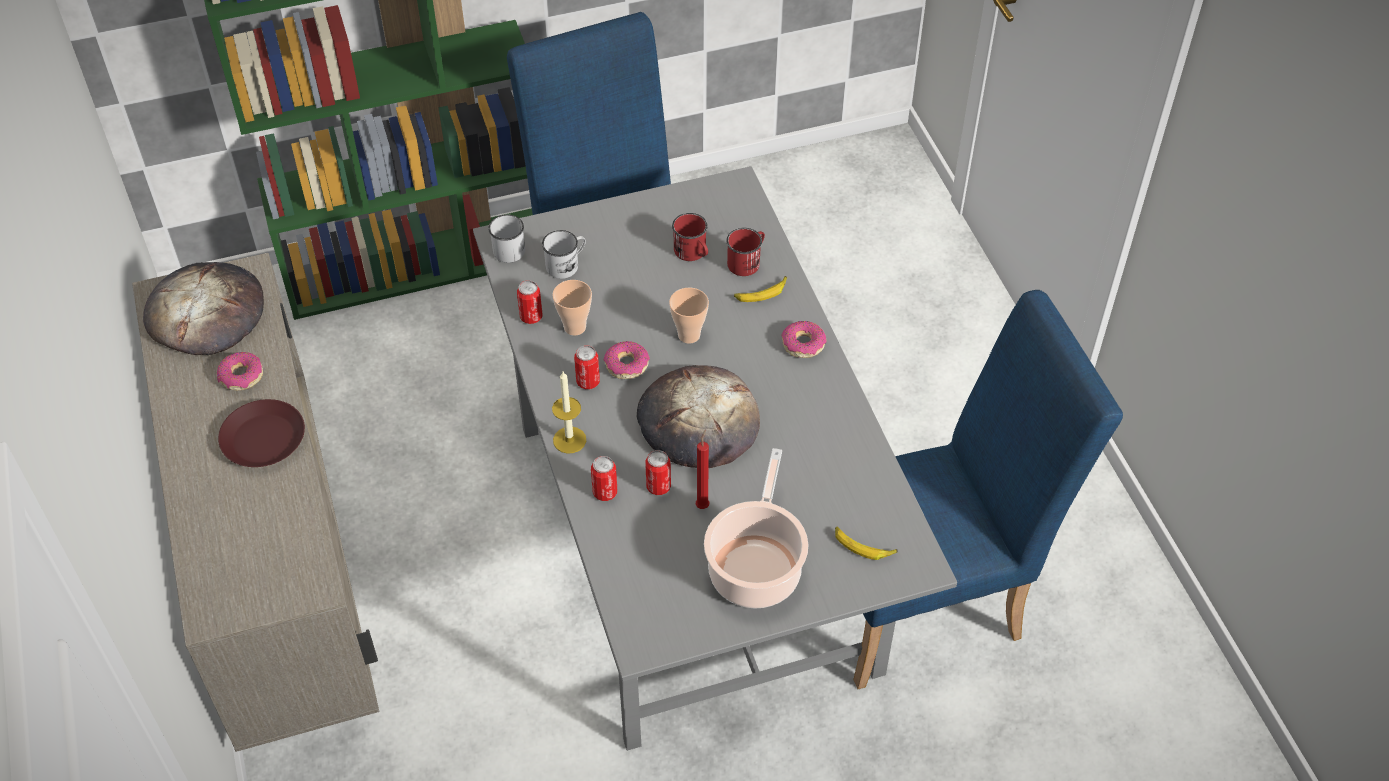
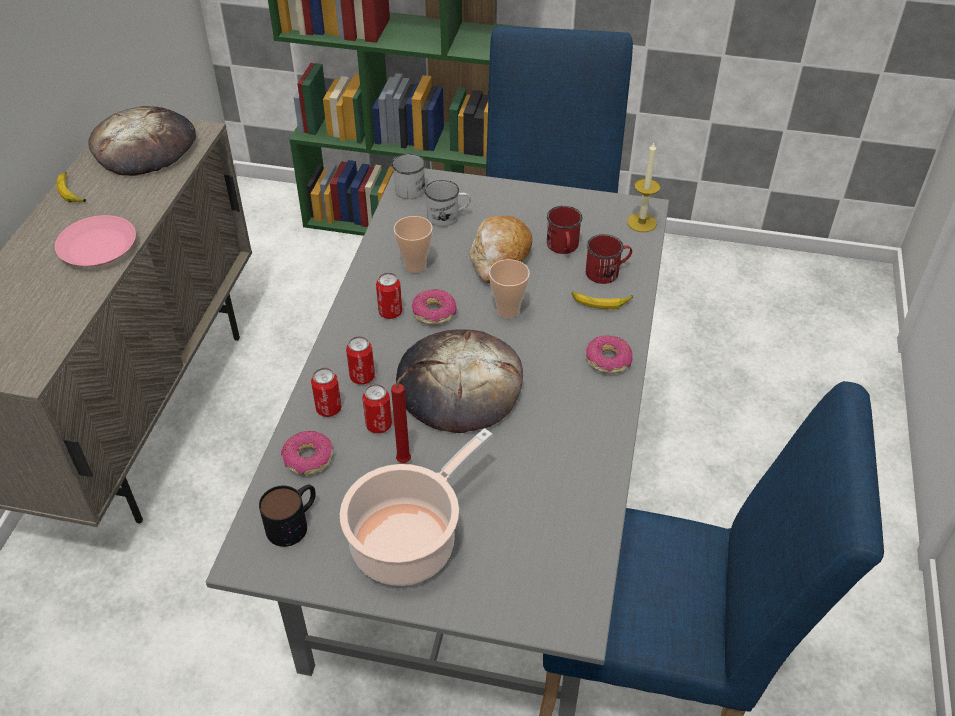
camera: 30 degrees right, 5 degrees down
(241, 376) = (126, 198): donut -> donut (308, 459)
(263, 439) = (98, 247): brown plate -> pink plate
(531, 317) = (386, 244): can -> can (362, 377)
(569, 440) = (335, 352): candle -> candle (641, 222)
(644, 287) = (499, 258): none -> bread
(654, 597) = (294, 522): none -> mug
(863, 546) = (529, 572): banana -> banana (71, 192)

